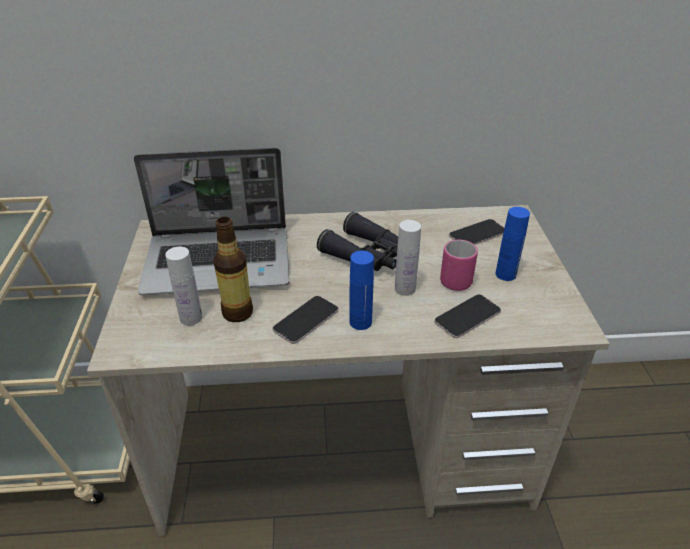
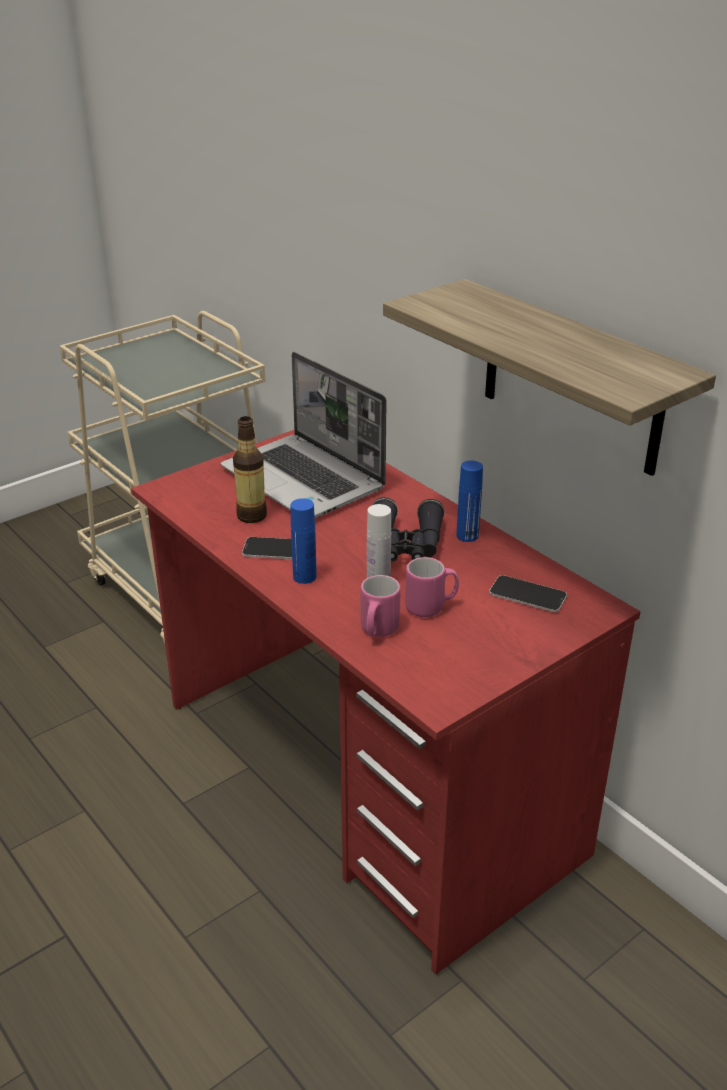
camera: 55 degrees right, 5 degrees down
(191, 318) = (224, 499): white bottle -> none
(345, 449) = (366, 777): beige desk -> red desk
(447, 60) = (571, 378): none -> shelf
(467, 316) = (377, 631): phone -> pink mug
(505, 274) = (475, 634): blue bottle -> blue bottle (467, 535)

